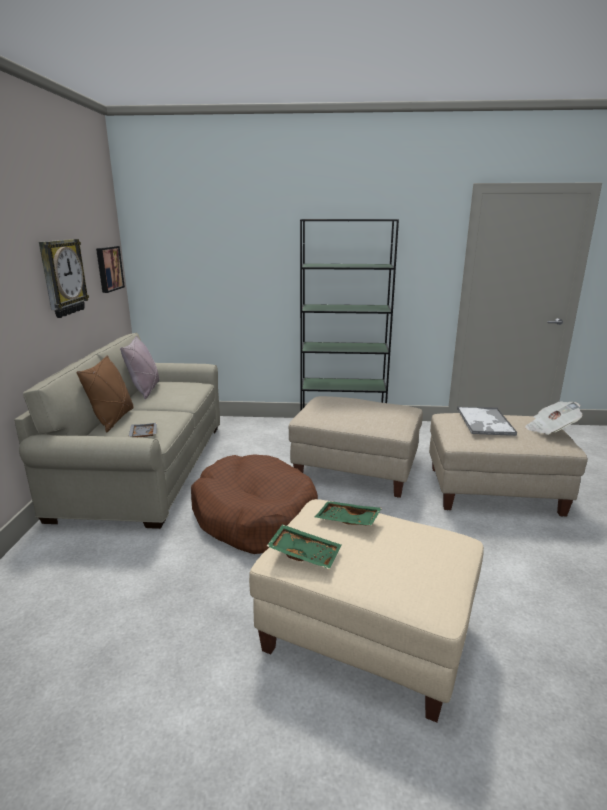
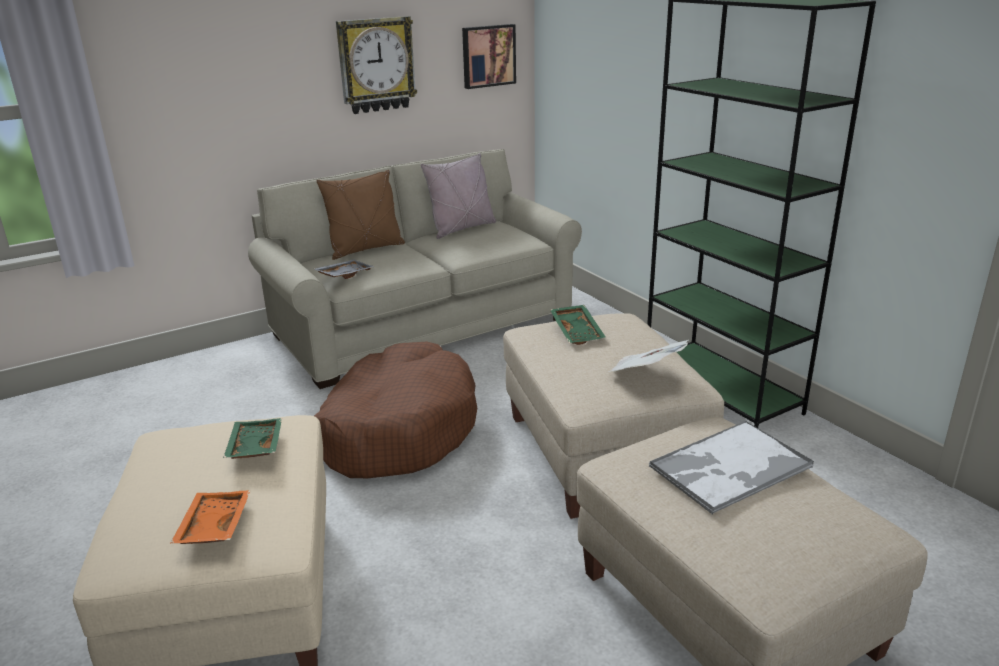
camera: 55 degrees right, 5 degrees up
(305, 553) = (168, 445): green tray -> green tray (578, 331)
(430, 555) = (213, 527): none -> orange tray
(550, 429) = (809, 549): newspaper -> newspaper (646, 375)

